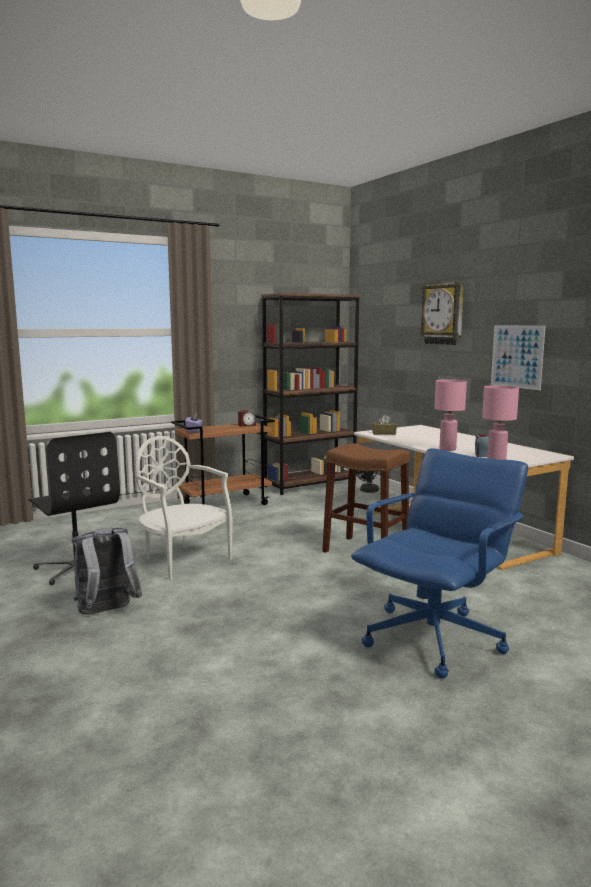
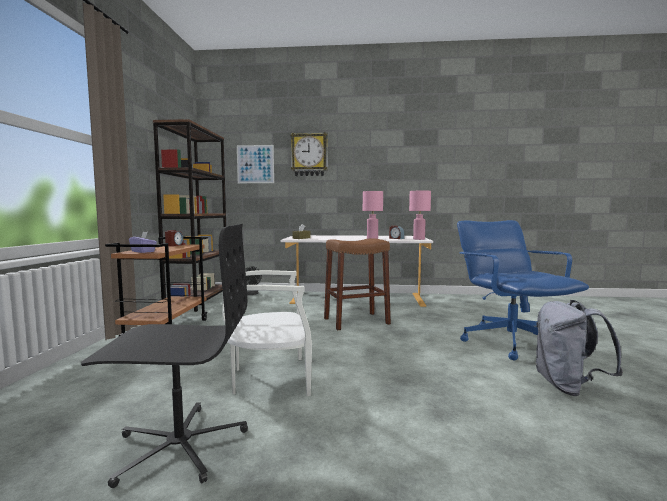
camera: 55 degrees left, 5 degrees down
(107, 612) = (354, 453): grey backpack -> grey backpack (568, 387)
(517, 356) = (375, 181): picture -> picture (255, 164)

